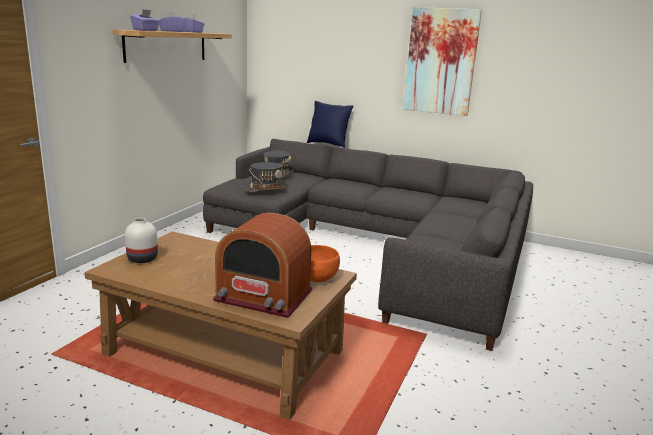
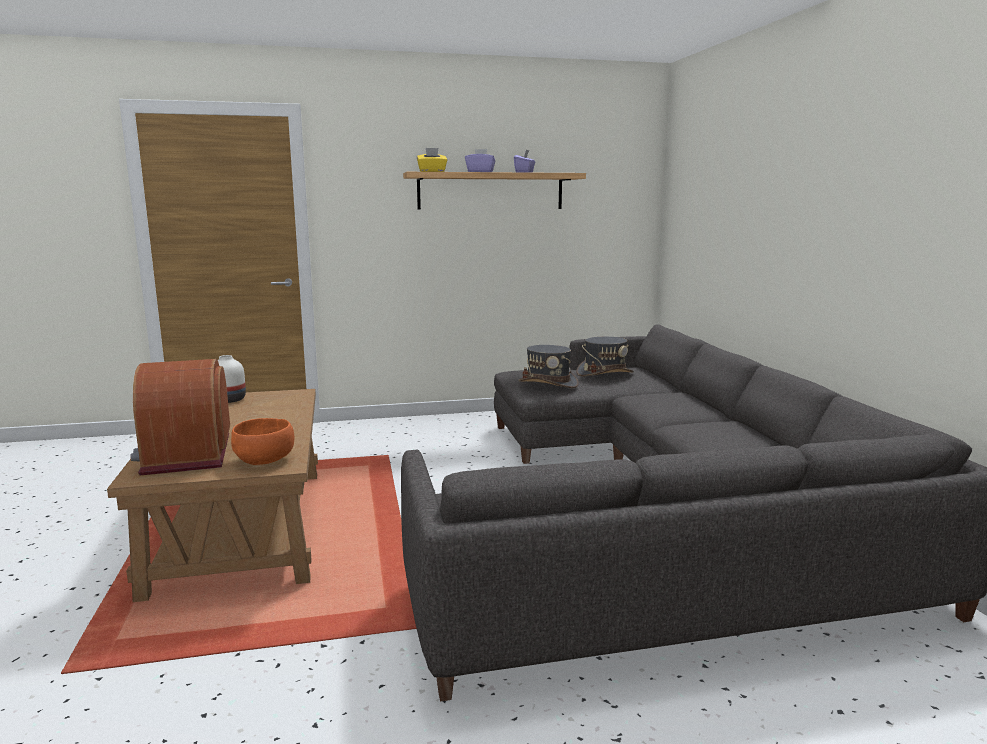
camera: 55 degrees right, 5 degrees down
(146, 30) = (432, 171): purple tissue box -> yellow tissue box
(328, 144) = (709, 340): blue pillow -> none
(441, 61) = (863, 193): picture -> none

